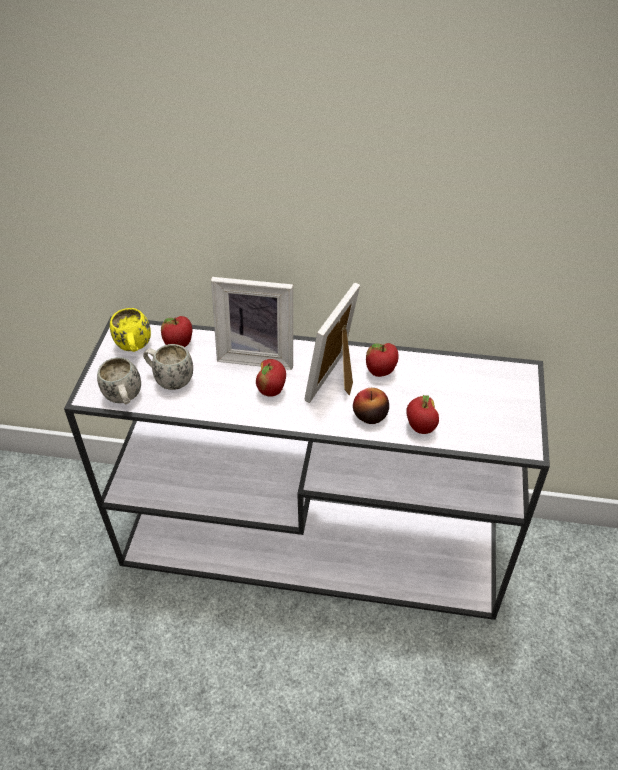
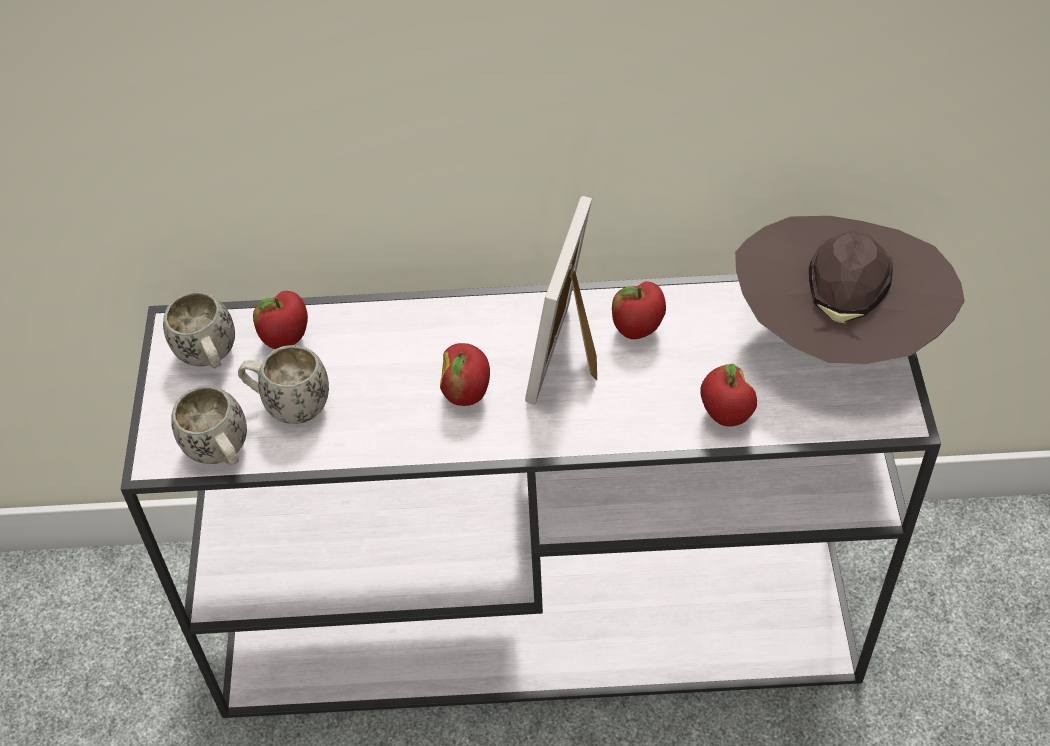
camera: 10 degrees left, 5 degrees up
(135, 348) = (210, 359): yellow mug -> white mug
(257, 354) = (425, 333): picture frame -> none
(370, 415) = (639, 409): apple -> none
(498, 395) = (835, 337): none -> brown hat

